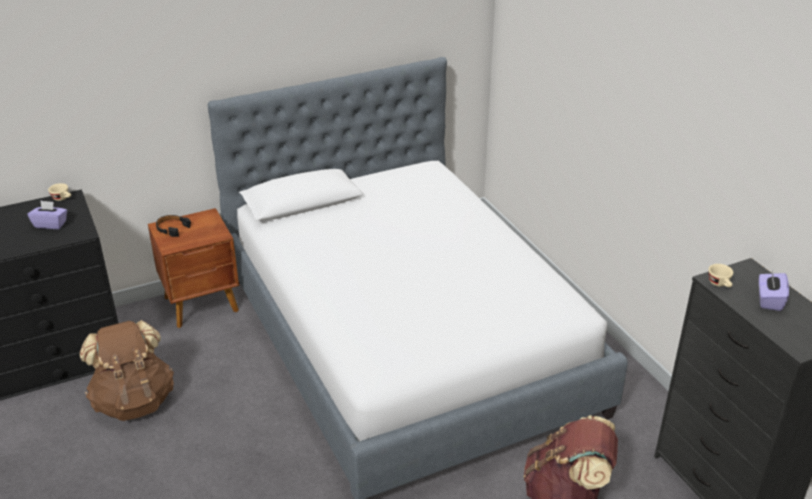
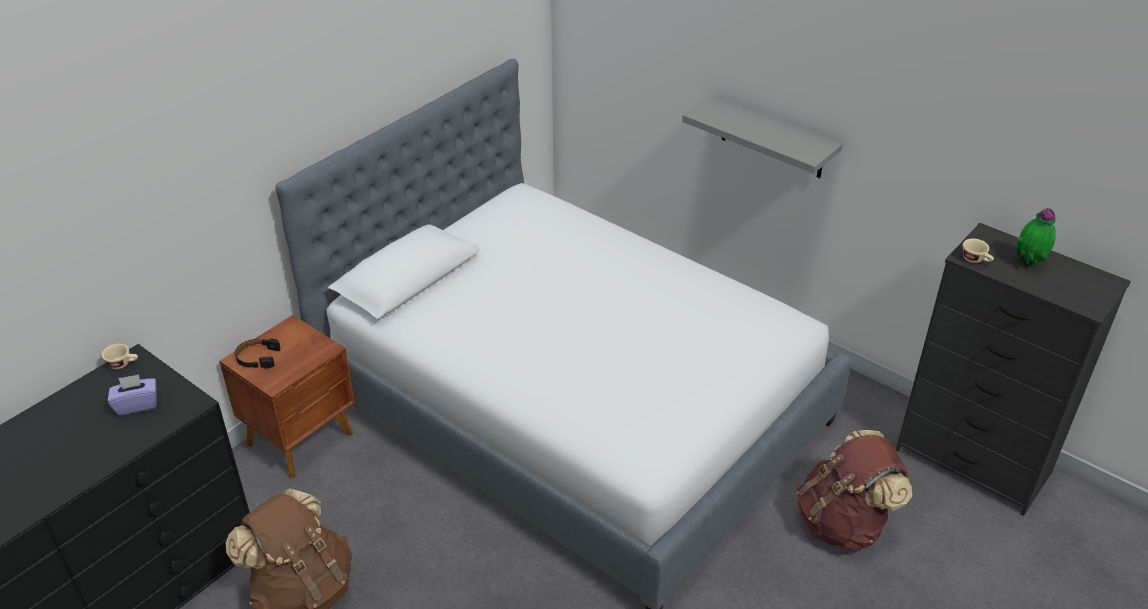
camera: 25 degrees left, 5 degrees up
(618, 156) = (772, 138): none -> grey shelf
(769, 300) = (1028, 264): purple tissue box -> potted plant

